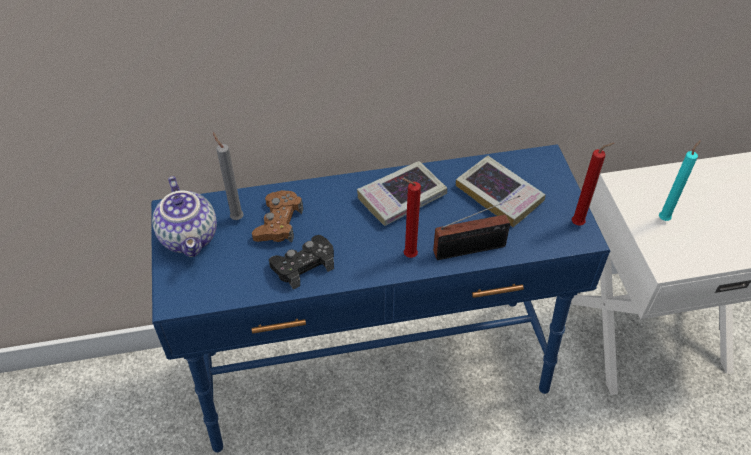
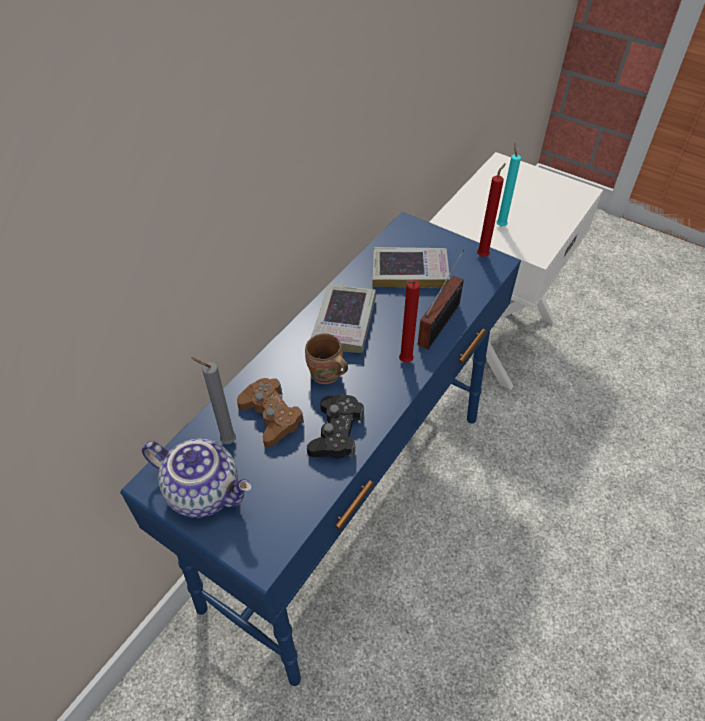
camera: 45 degrees left, 0 degrees up
(343, 224) = (326, 376): none -> brown mug

